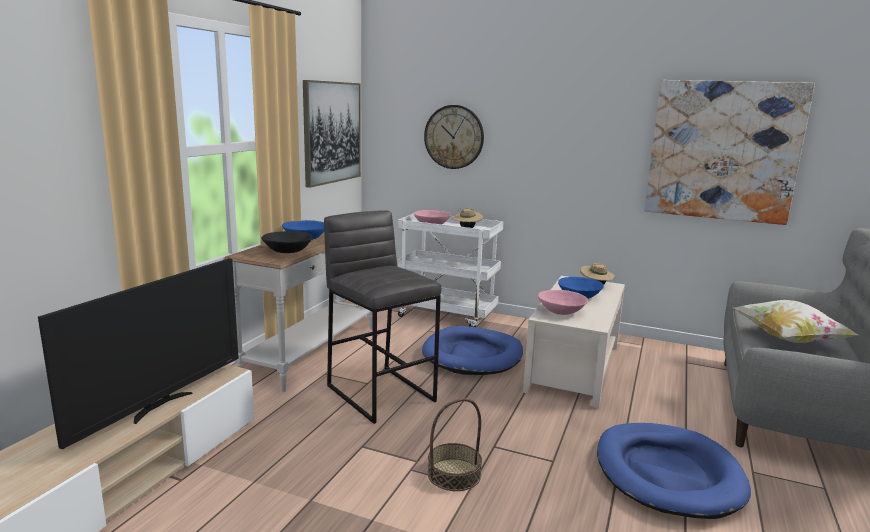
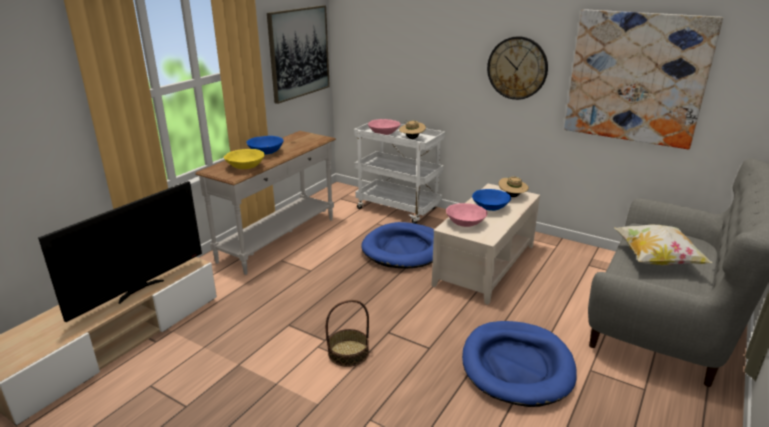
camera: 10 degrees right, 10 degrees up
(287, 251) = (245, 167): black bowl -> yellow bowl
(381, 392) = (318, 280): grey stool -> none
(454, 137) = (405, 55): wall clock -> wall clock (517, 68)

